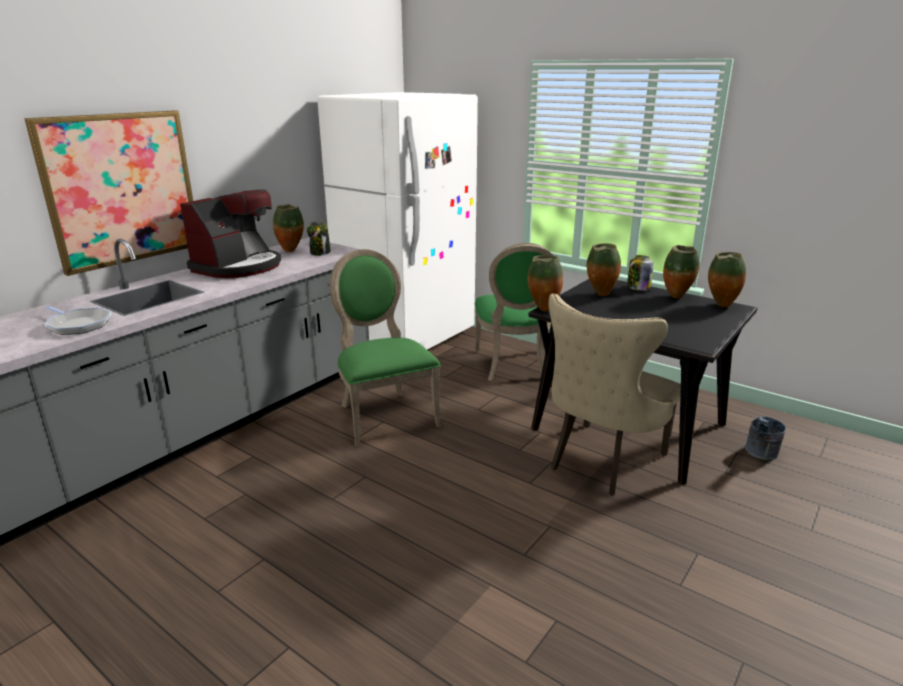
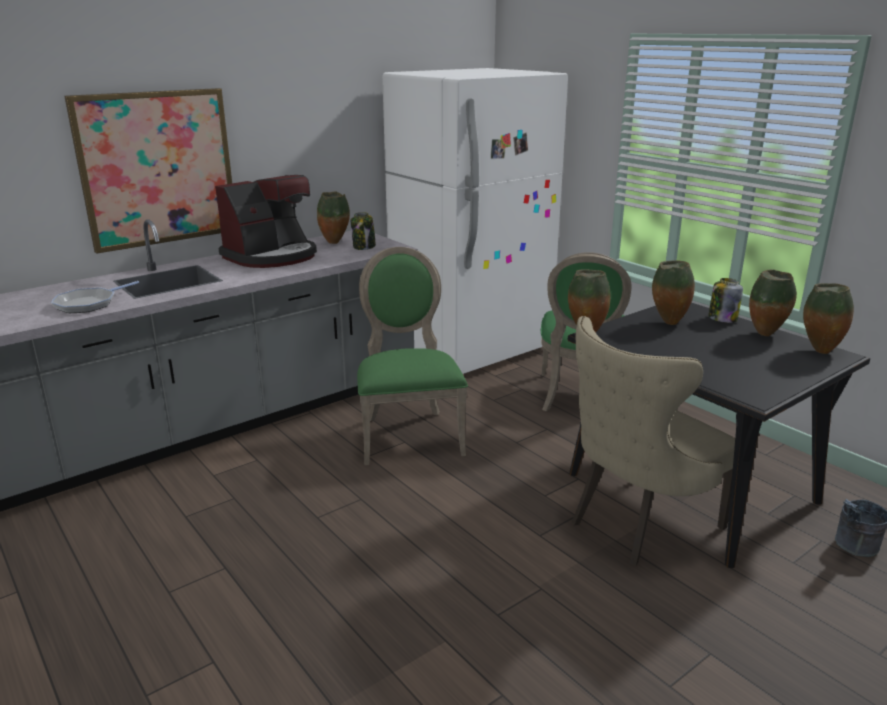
camera: 15 degrees right, 0 degrees up
(78, 325) = (89, 304): frying pan -> frying pan turned 75 degrees clockwise

